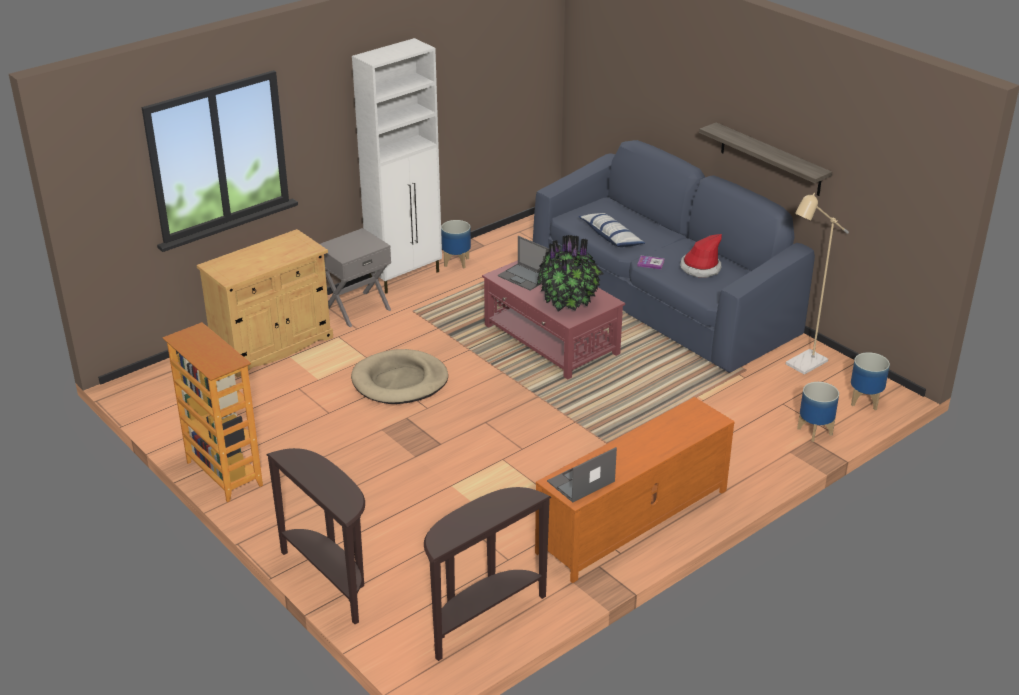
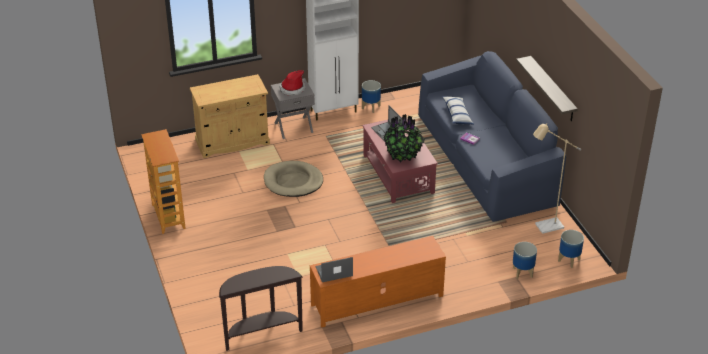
camera: 20 degrees right, 5 degrees up
(331, 579) = (195, 291): brown console table -> none
(700, 268) = (499, 149): hat -> hat (292, 89)

